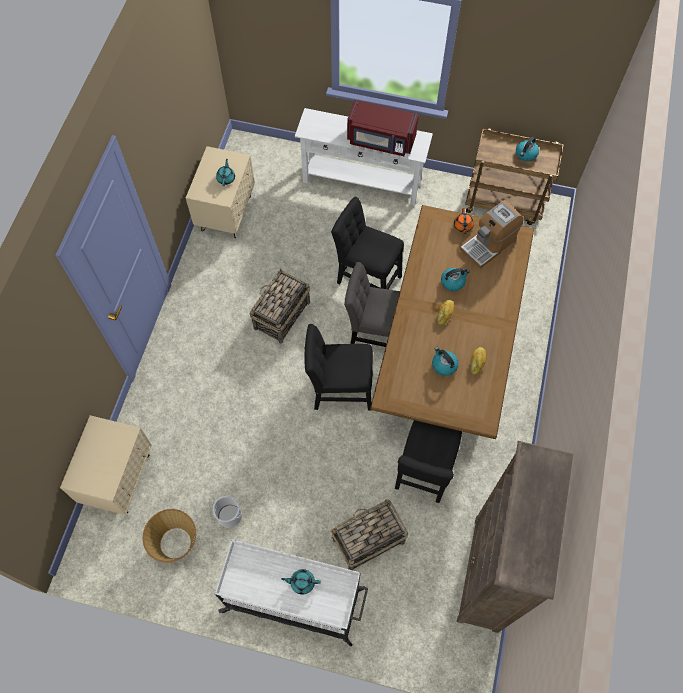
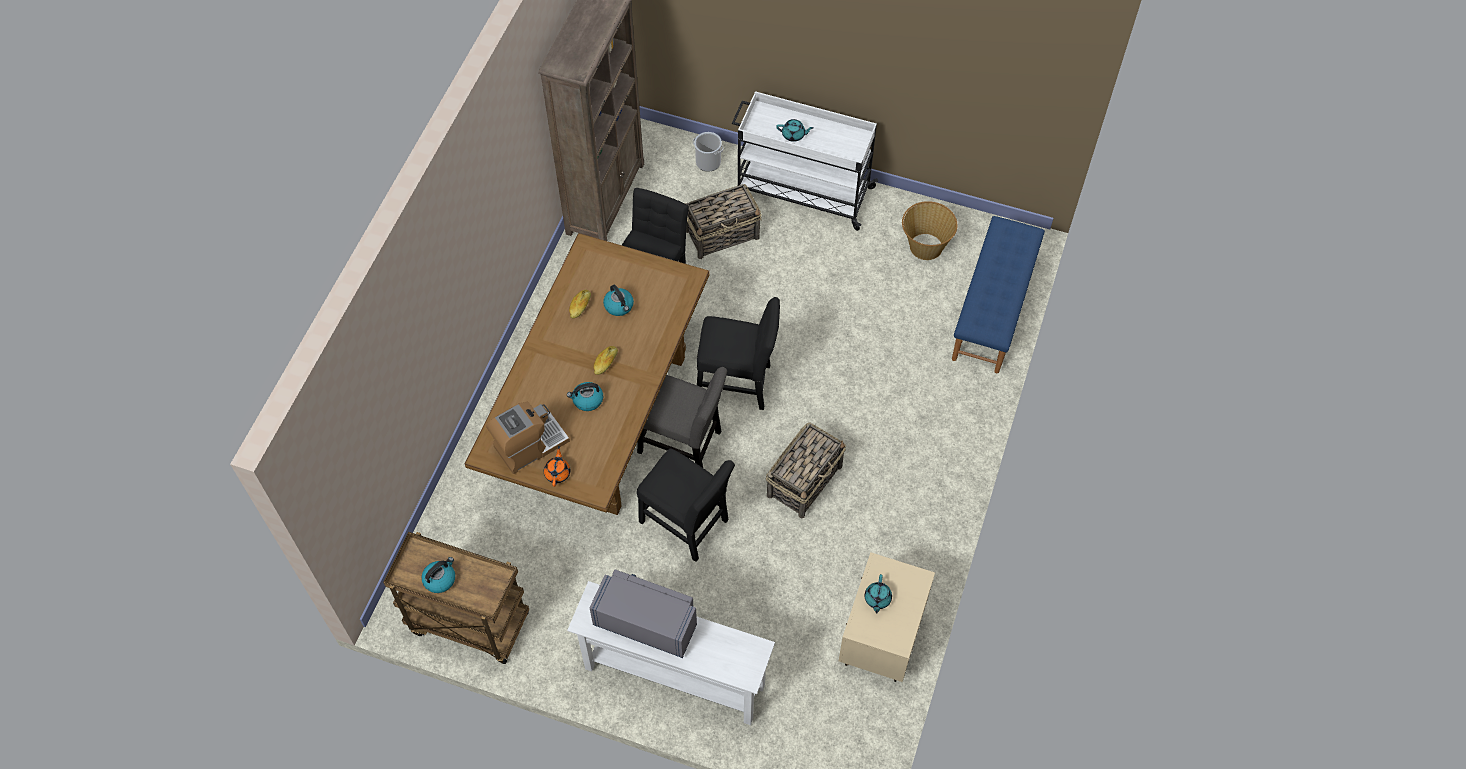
camera: 175 degrees left, 5 degrees down
(119, 479) = (993, 310): beige nightstand -> blue bench
(229, 516) = (869, 266): bucket -> bucket (708, 162)
(381, 140) = (646, 622): red microwave -> grey microwave

